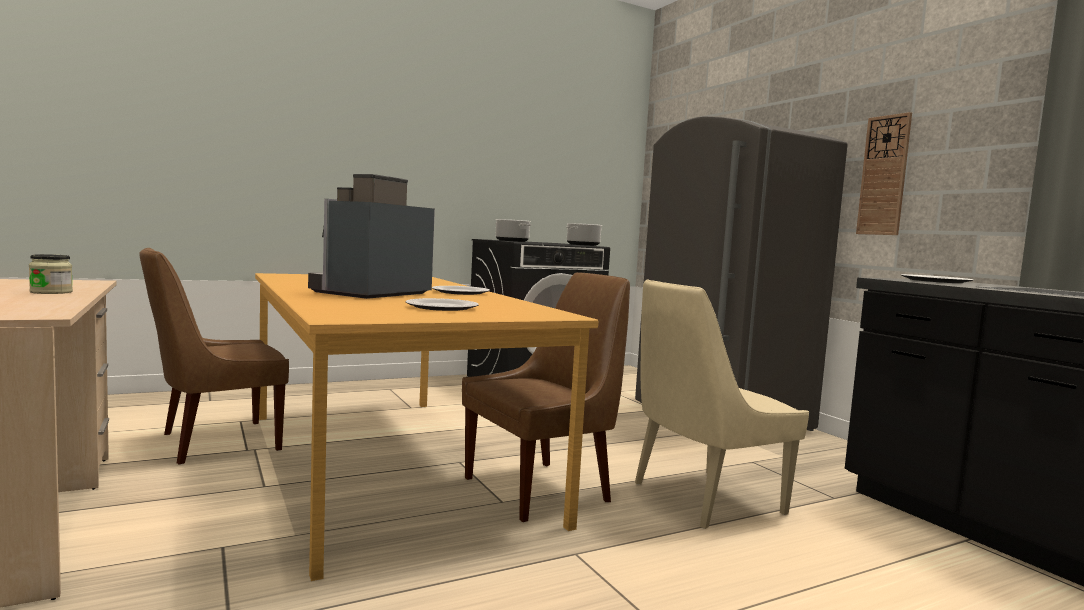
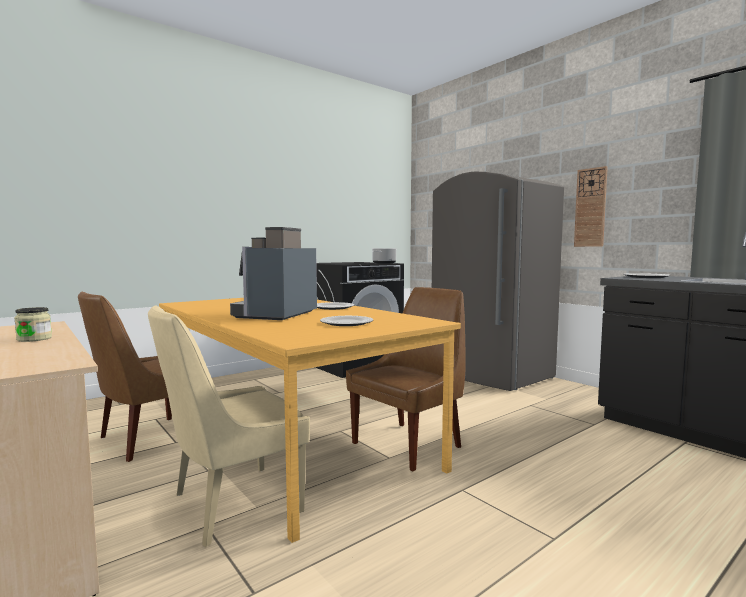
camera: 10 degrees left, 0 degrees up
(511, 241) = (333, 263): cooking pot -> none
(702, 499) = (516, 436): beige chair -> beige chair (232, 504)

